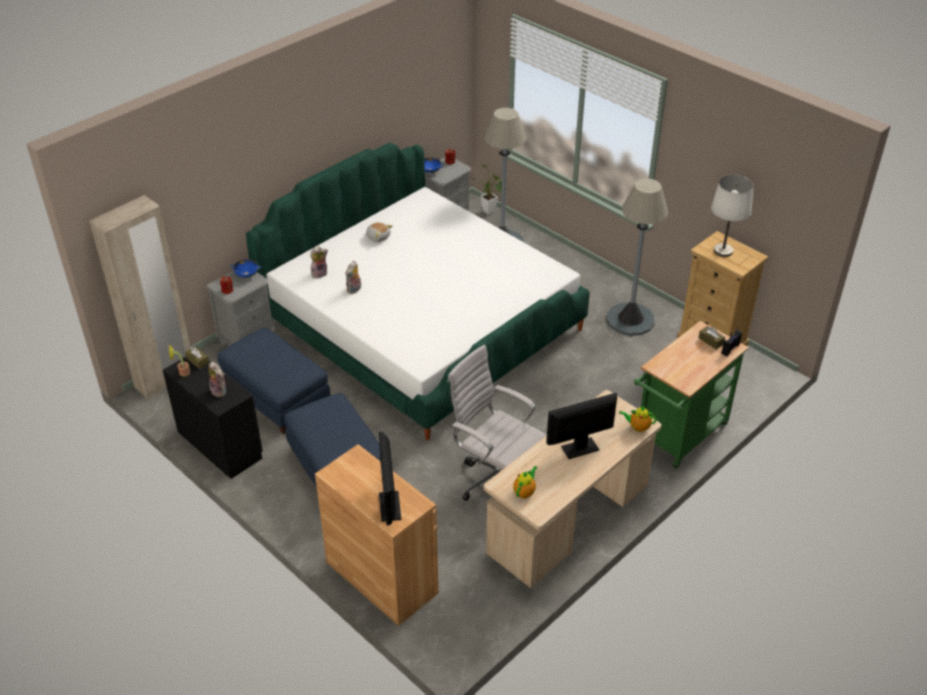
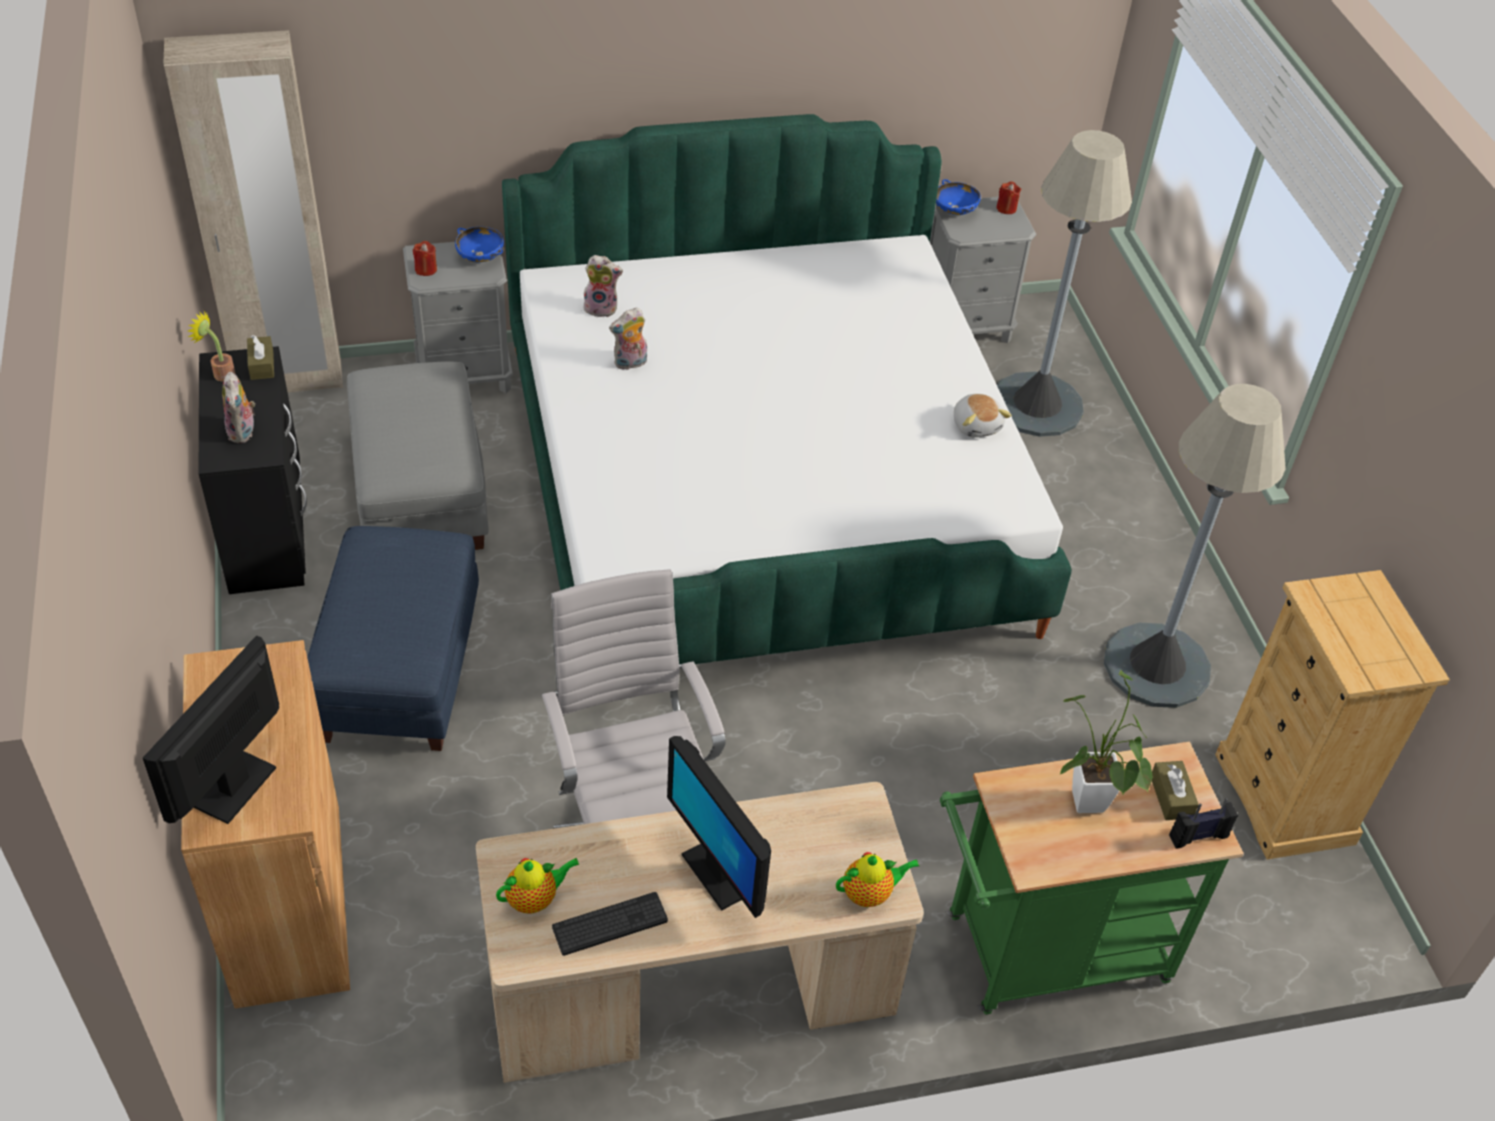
camera: 30 degrees right, 5 degrees up
(276, 396) = (420, 491): blue ottoman -> grey ottoman
(378, 237) = (758, 289): plush toy -> plush toy (977, 425)
(490, 212) = (1064, 340): potted plant -> potted plant (1089, 809)
(559, 485) = (610, 924): none -> keyboard
(580, 448) = (718, 873): monitor -> monitor turned 135 degrees counterclockwise
(638, 427) = (870, 894): teapot -> teapot turned 120 degrees clockwise
(723, 251) = (1353, 619): white table lamp -> none

